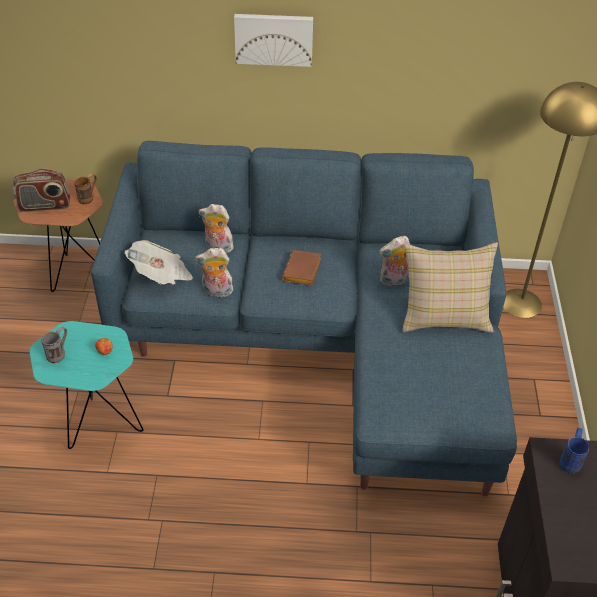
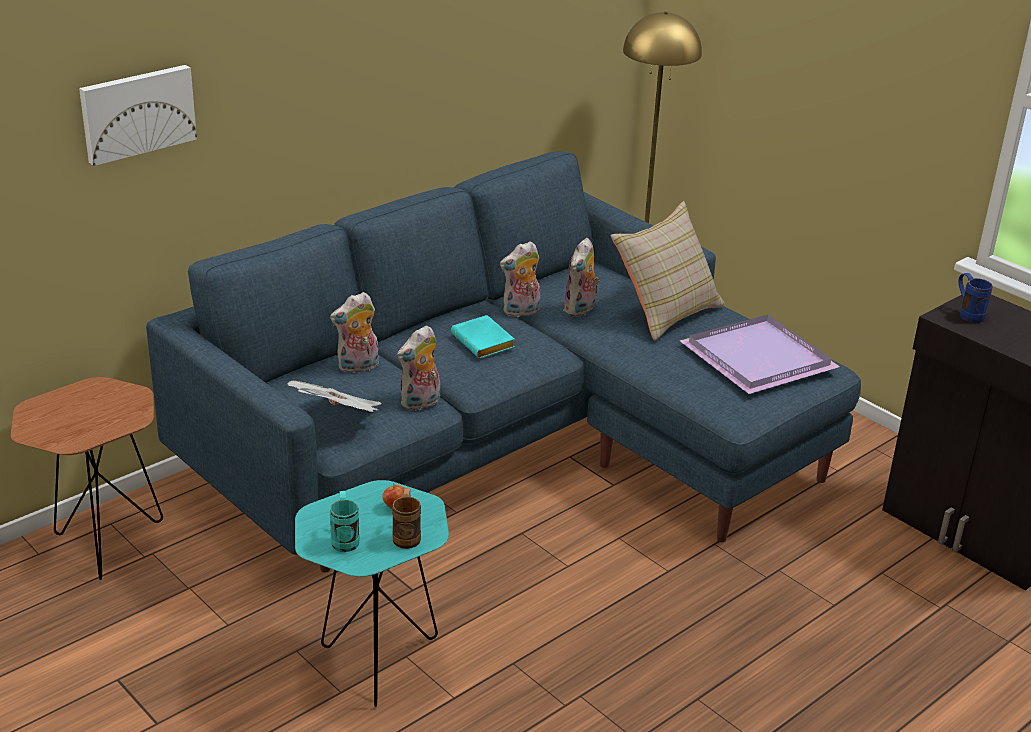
camera: 45 degrees left, 15 degrees down
(45, 205) = (72, 425): radio -> none
(59, 353) = (345, 538): grey mug -> turquoise mug
(89, 197) = (122, 391): brown mug -> brown mug (407, 535)
(274, 38) = (327, 59): picture -> picture (137, 113)
(303, 272) = (485, 343): brown book -> turquoise book
(358, 261) = (521, 312): none -> plush toy
(453, 389) = (761, 359): none -> purple tray

